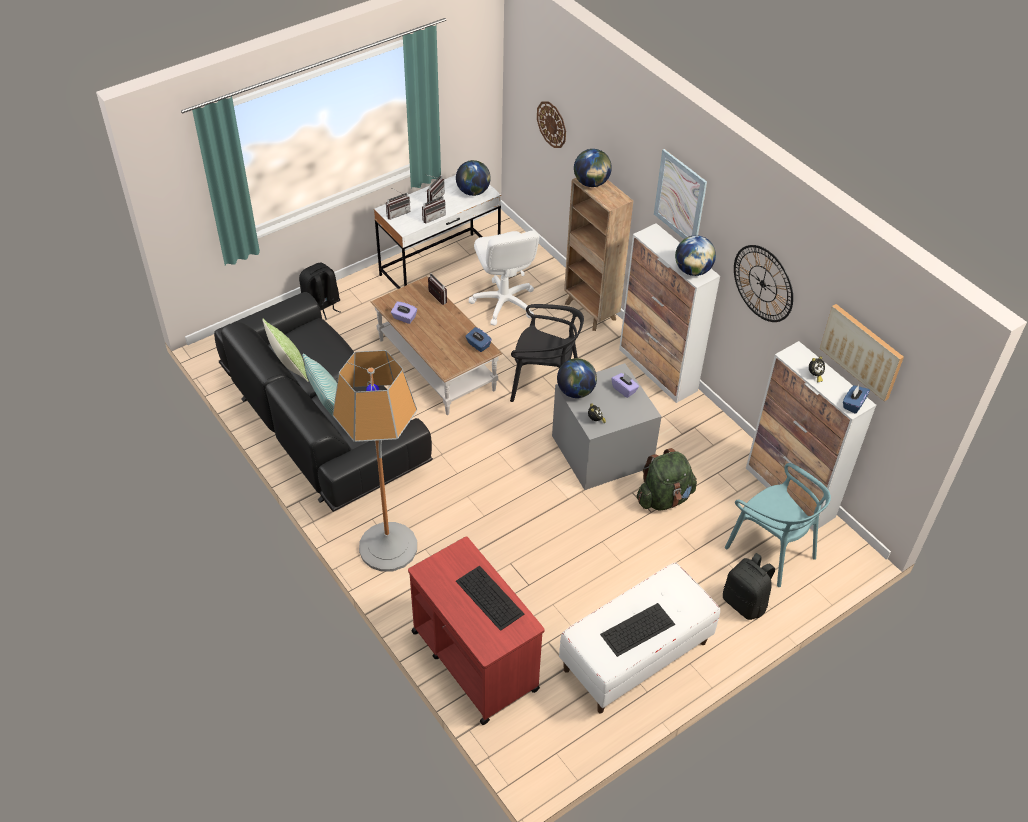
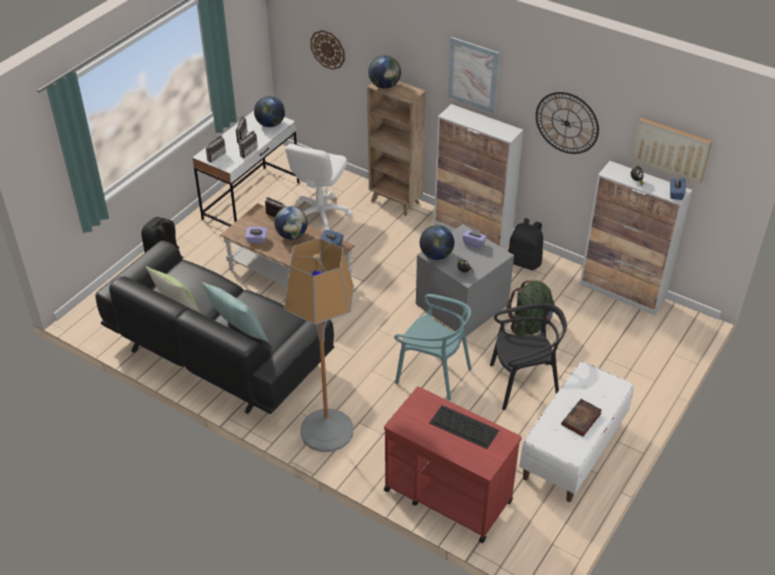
camera: 20 degrees left, 5 degrees down
(503, 303) = (320, 214): white office chair -> white office chair turned 60 degrees clockwise
(545, 385) = (388, 267): black chair -> black chair (523, 384)
(637, 630) = (581, 420): keyboard -> book
(692, 270) = (500, 131): globe -> globe (291, 235)
(745, 603) = (634, 383): black backpack -> black backpack (525, 261)
(771, 550) = (631, 338): turquoise chair -> turquoise chair (433, 373)

